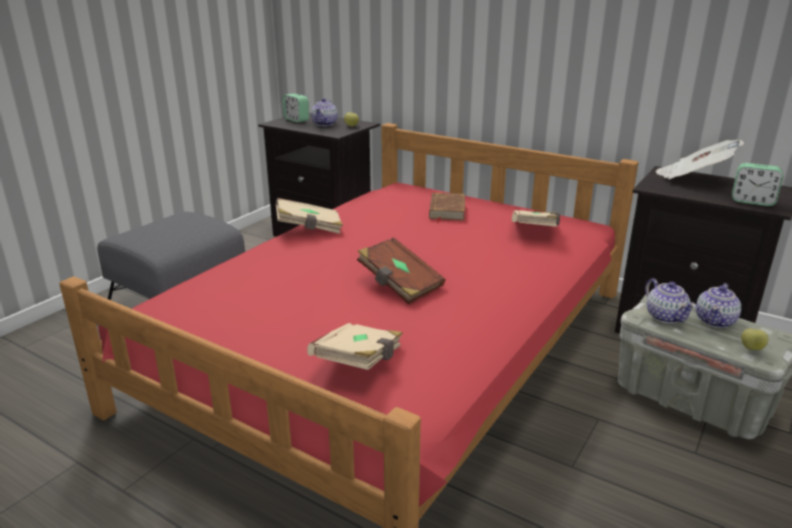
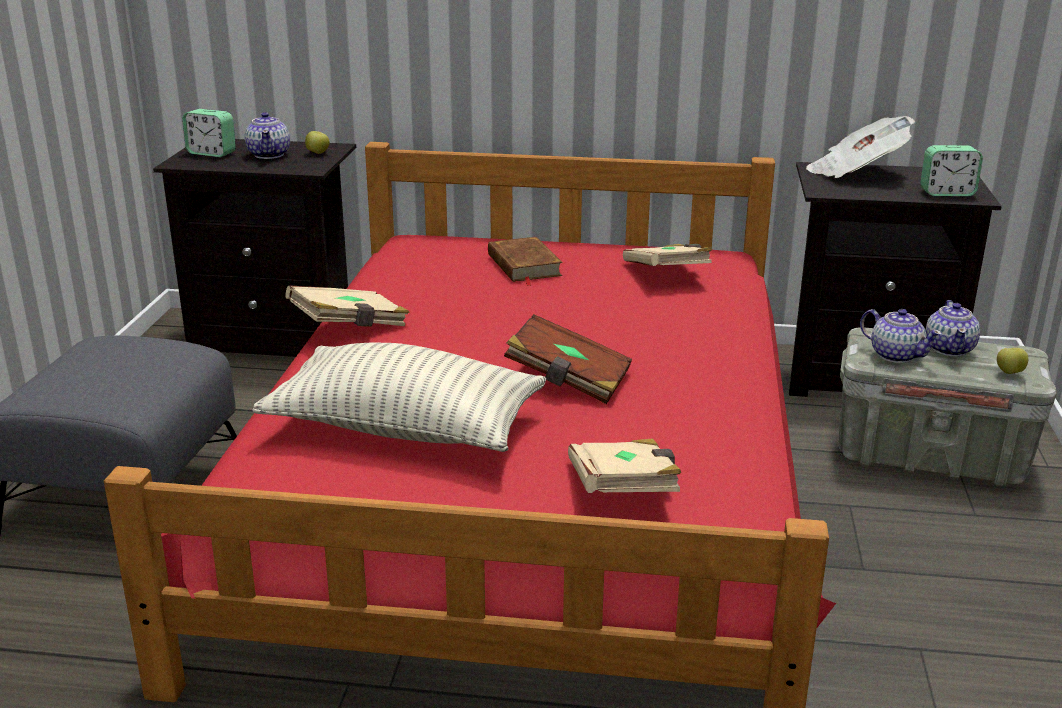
camera: 25 degrees left, 0 degrees up
(276, 292) = (405, 428): none -> pillow

